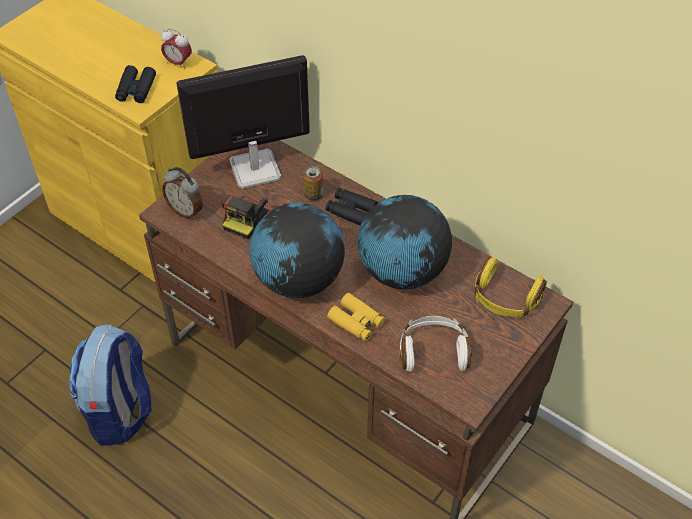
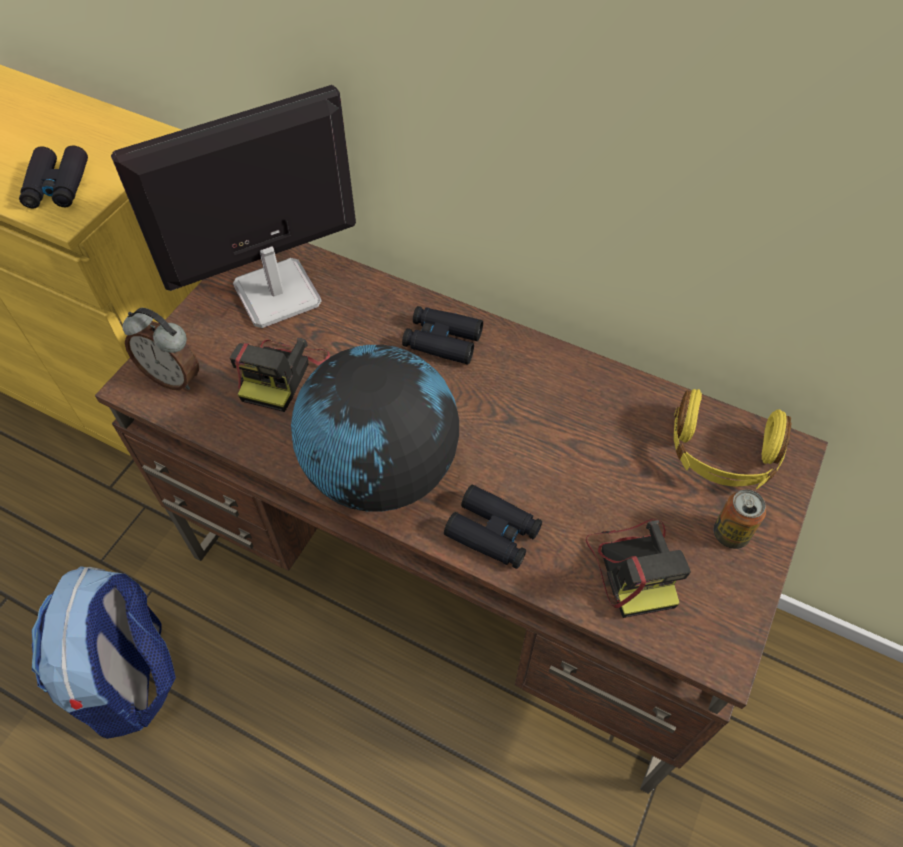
camera: 10 degrees left, 5 degrees up
(178, 63) = (125, 136): alarm clock -> none
(313, 195) = (378, 322): can -> can (730, 534)
(356, 321) = (493, 532): yellow binoculars -> black binoculars
(401, 271) = (546, 431): globe -> none
(433, 351) = (634, 566): white headphones -> camera

